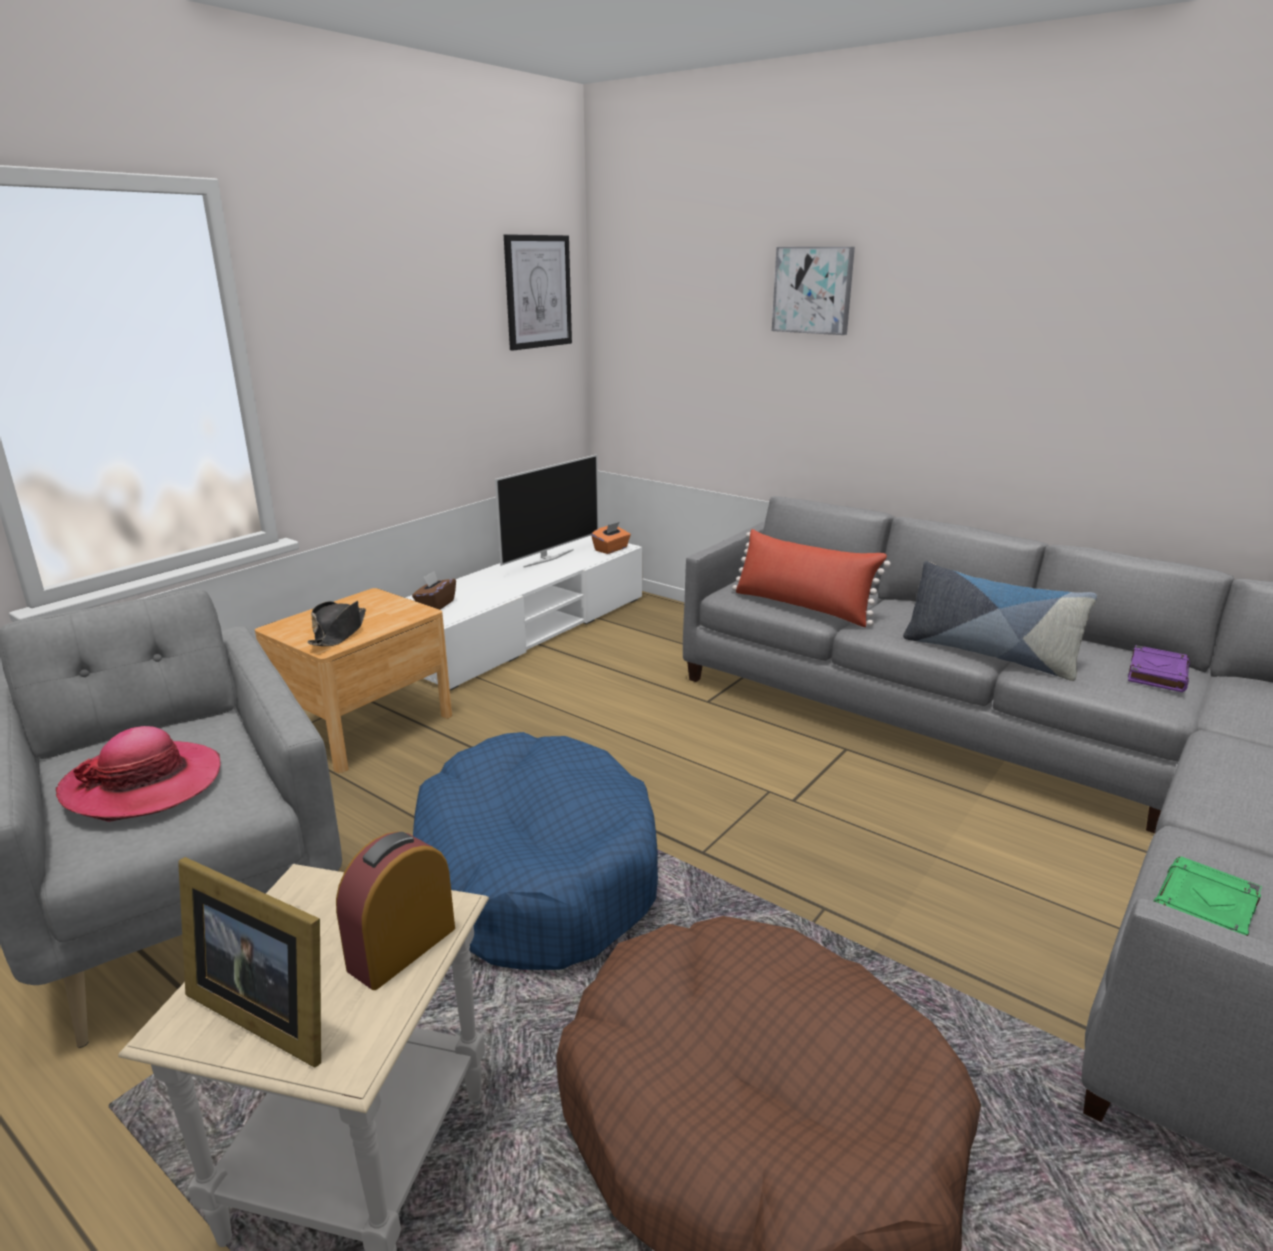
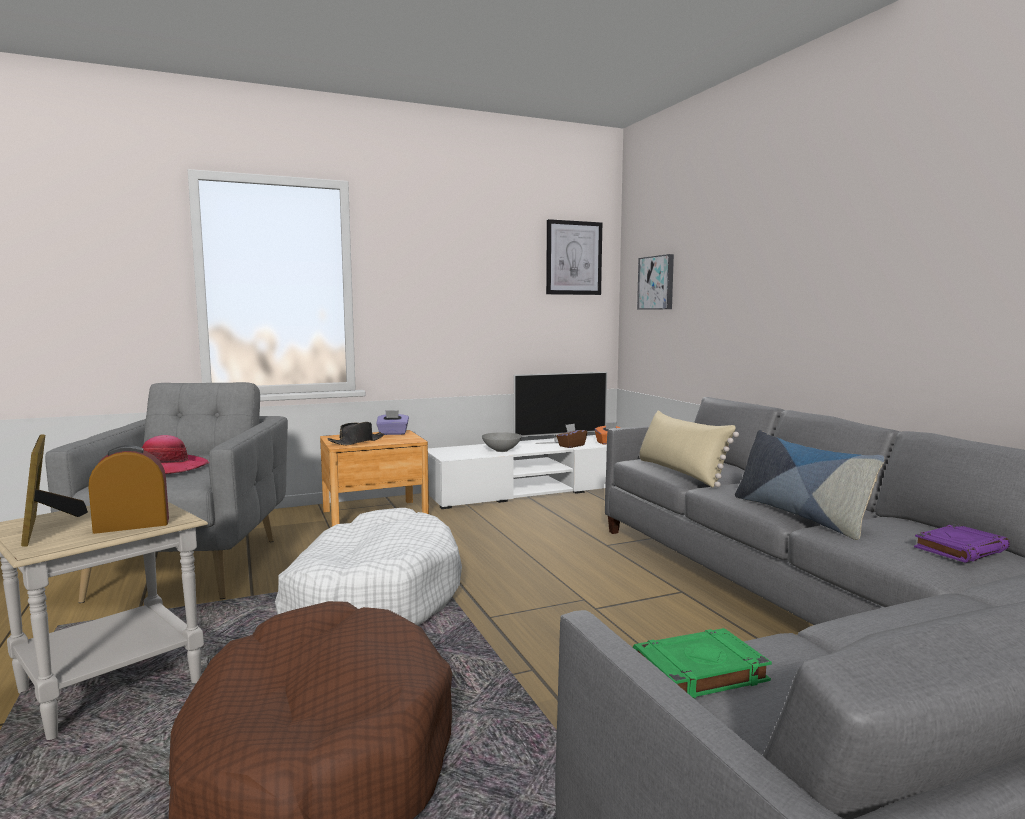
camera: 30 degrees right, 15 degrees down
(364, 601) = (393, 433): none -> purple tissue box
(435, 605) = (453, 452): brown tissue box -> brown tissue box (571, 445)
(498, 589) = (502, 450): none -> grey bowl
(535, 872) = (371, 598): blue dog bed -> white dog bed
(802, 607) = (680, 472): red pillow -> beige pillow
(813, 290) = (743, 238): picture -> picture (657, 283)

